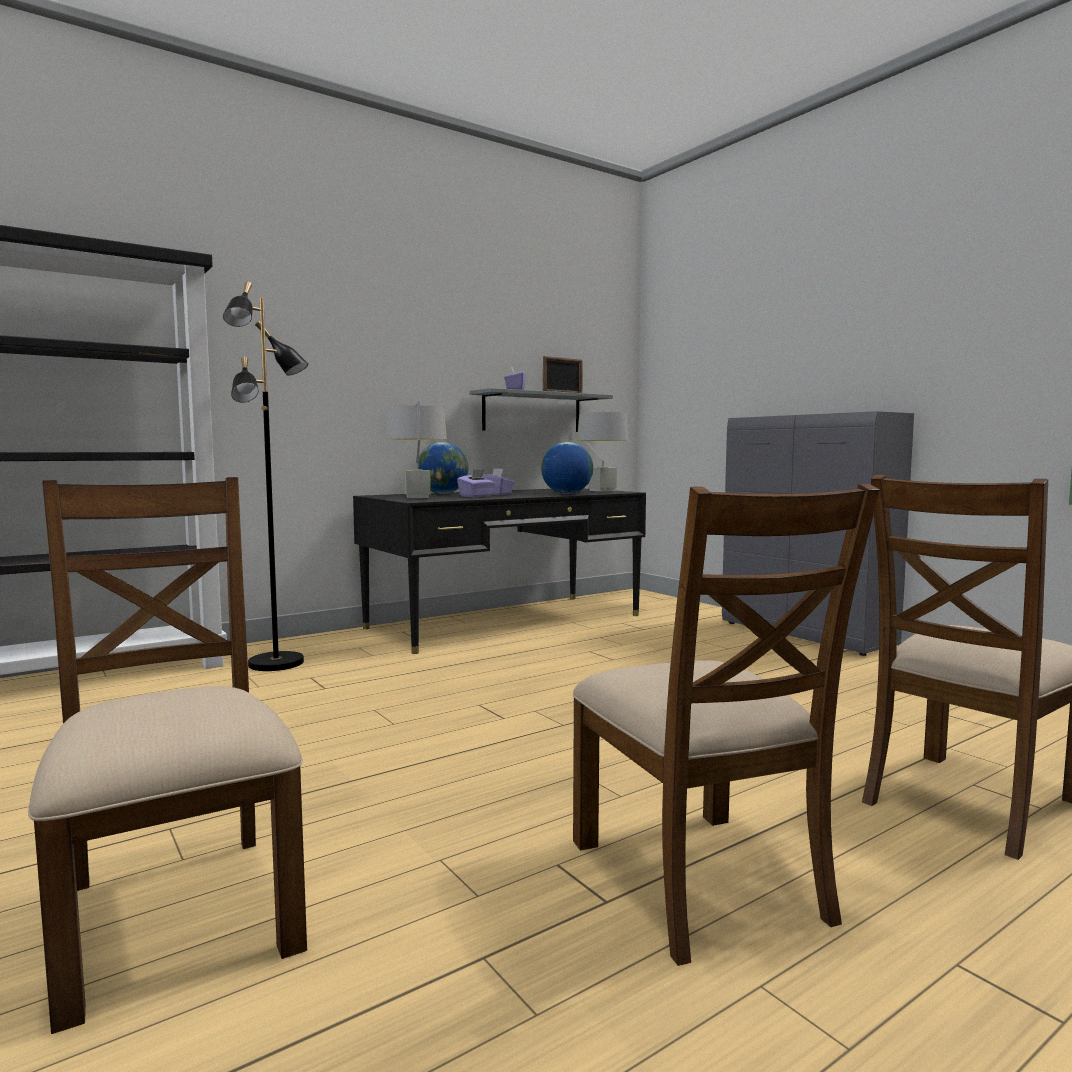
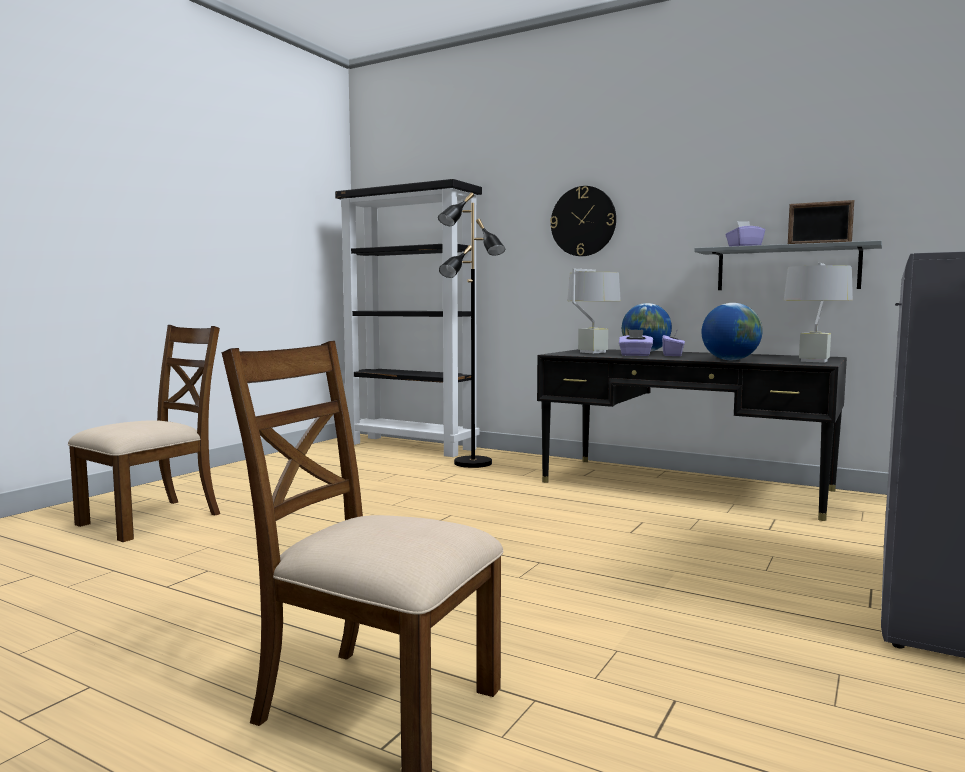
camera: 65 degrees right, 0 degrees up
(343, 343) = (583, 221): none -> wall clock
(699, 879) = (194, 605): brown chair -> none

